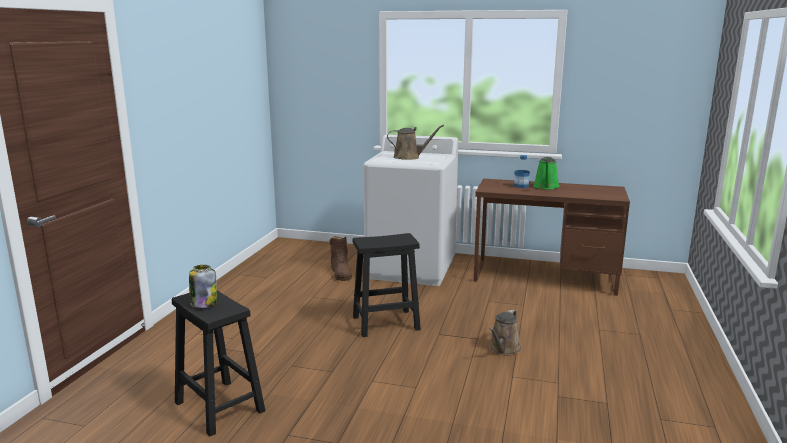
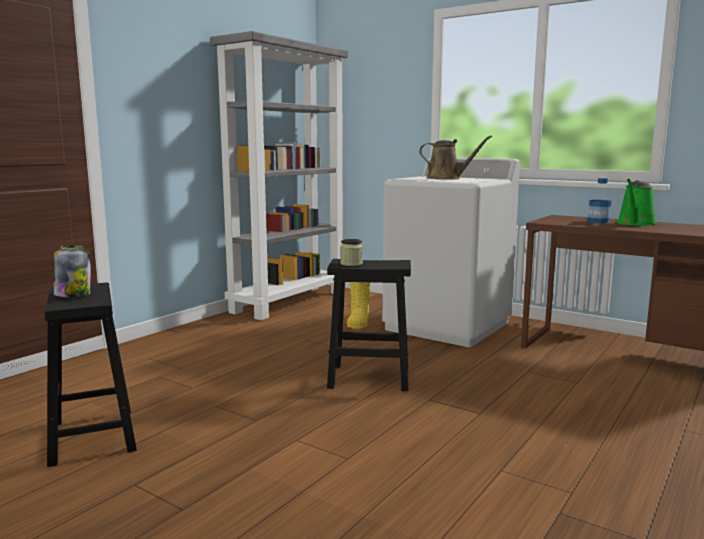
camera: 20 degrees right, 5 degrees down
(268, 260) = (289, 301): none -> grey bookcase
(340, 273) = (358, 321): brown boot -> yellow boot
(373, 242) = (351, 264): none -> jar
(503, 349) = (510, 432): brown watering can -> none

